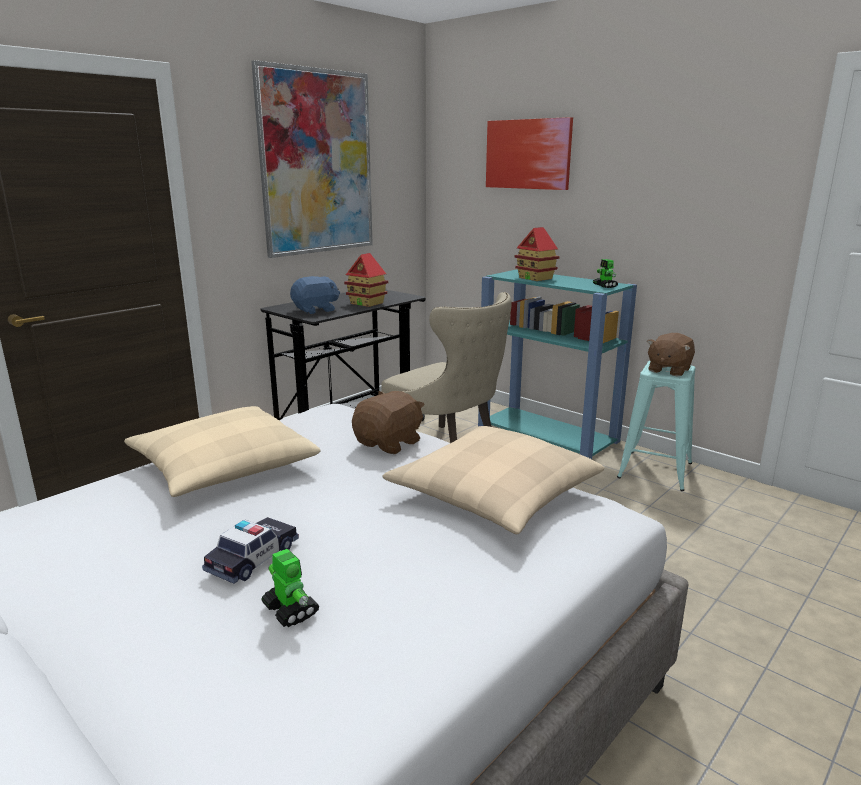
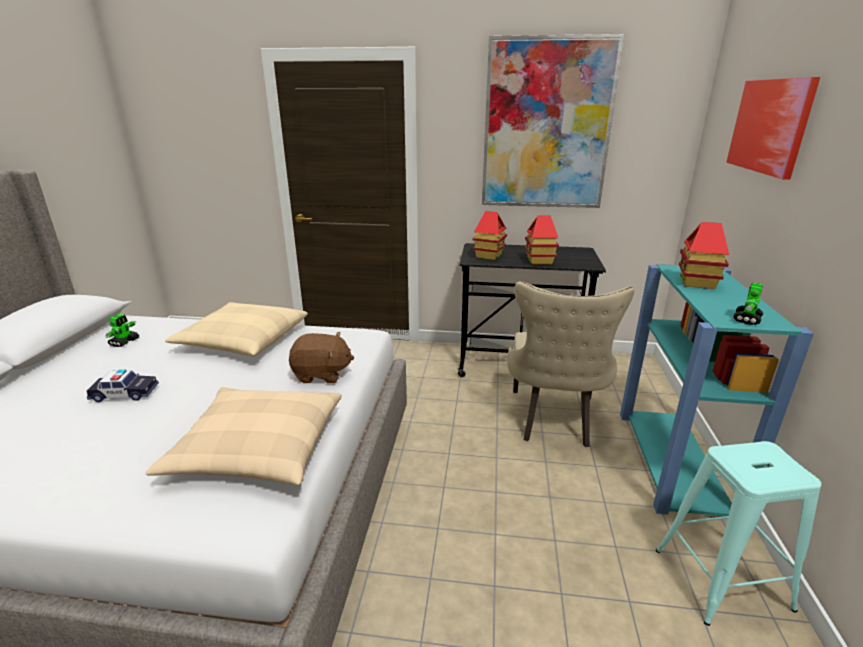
camera: 55 degrees right, 5 degrees up
(290, 610) = (65, 428): toy robot -> toy robot (125, 342)
(316, 310) = (489, 255): blue plush toy -> toy house
(668, 370) = (759, 465): brown plush toy -> none

